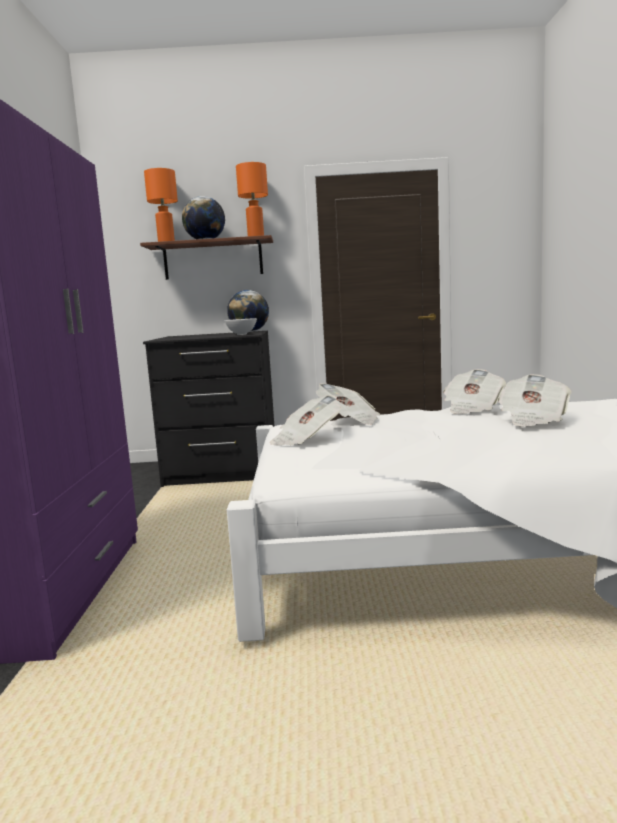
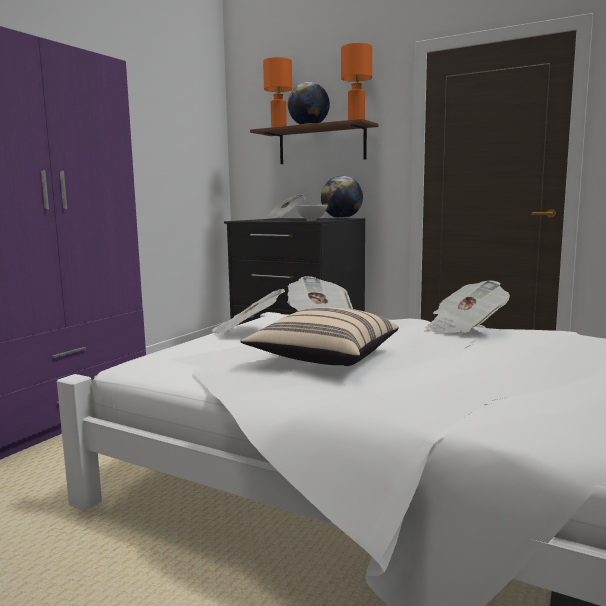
camera: 30 degrees right, 0 degrees up
(438, 443) = (323, 358): none -> beige pillow
(532, 419) = (488, 353): newspaper -> newspaper (284, 218)

